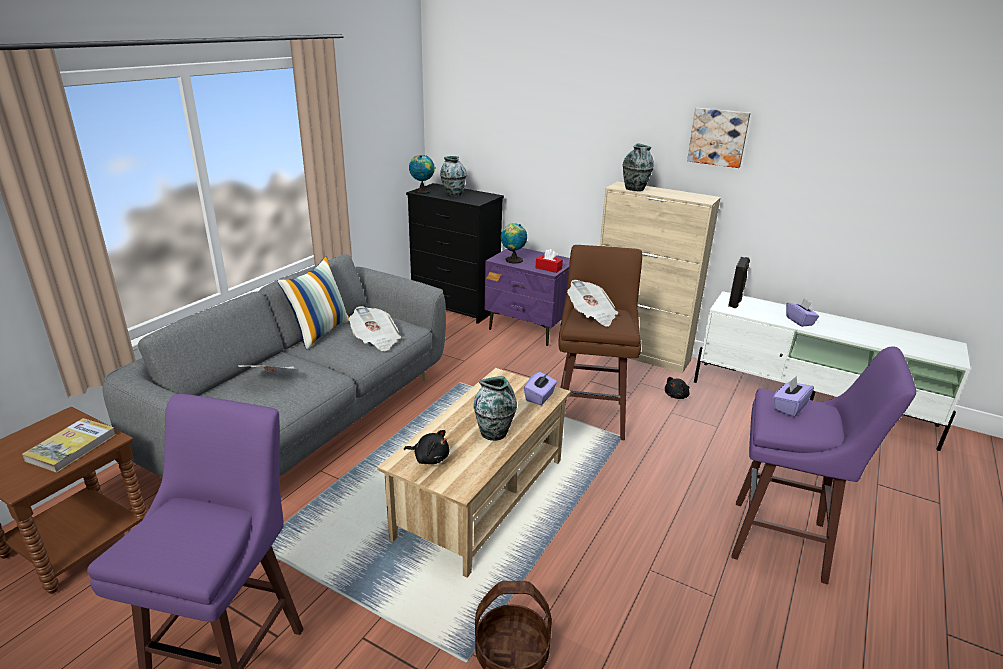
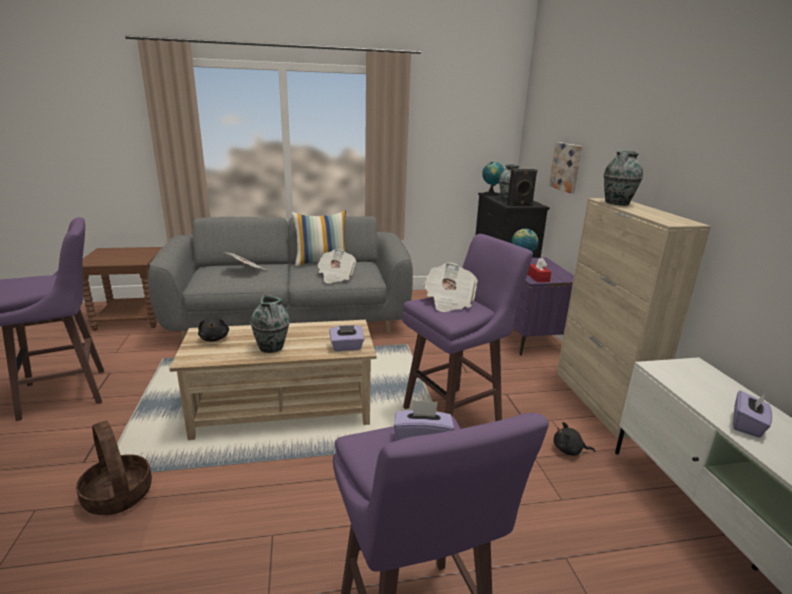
camera: 50 degrees right, 5 degrees down
(71, 447) = (126, 258): book -> none
(590, 416) = (454, 414): brown stool -> purple stool
(718, 137) = (726, 145): picture -> picture (567, 167)
(735, 302) = (690, 371): black speaker -> black speaker (520, 205)

